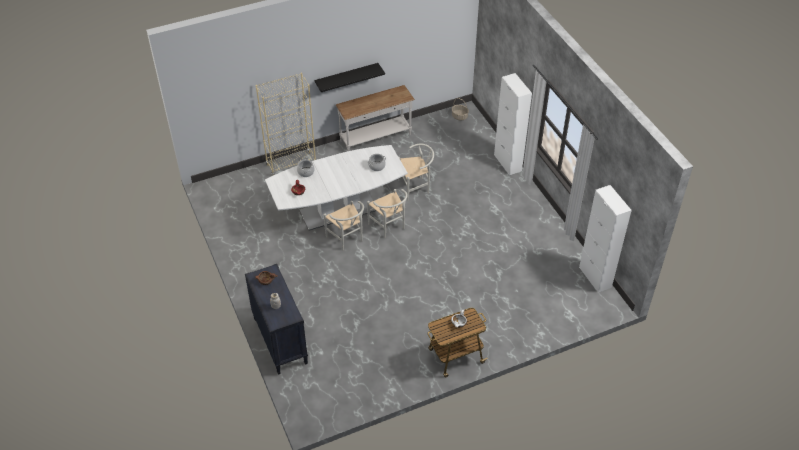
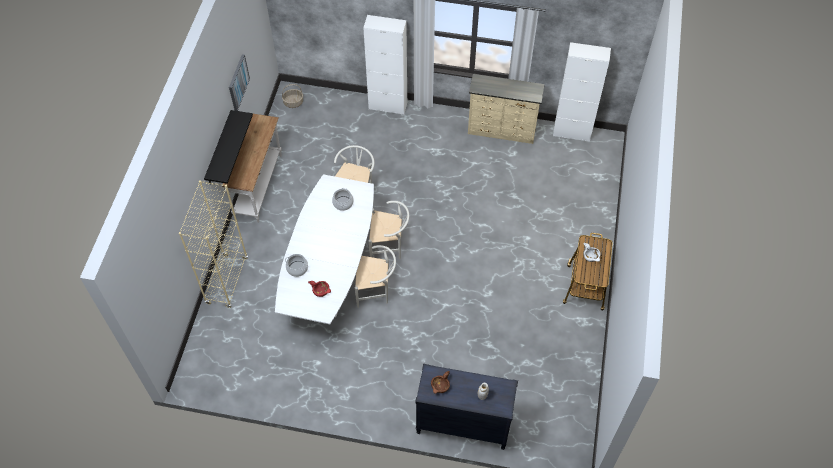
camera: 55 degrees left, 10 degrees up
(399, 52) = (238, 82): none -> picture
(551, 235) = (502, 131): none -> beige dresser

